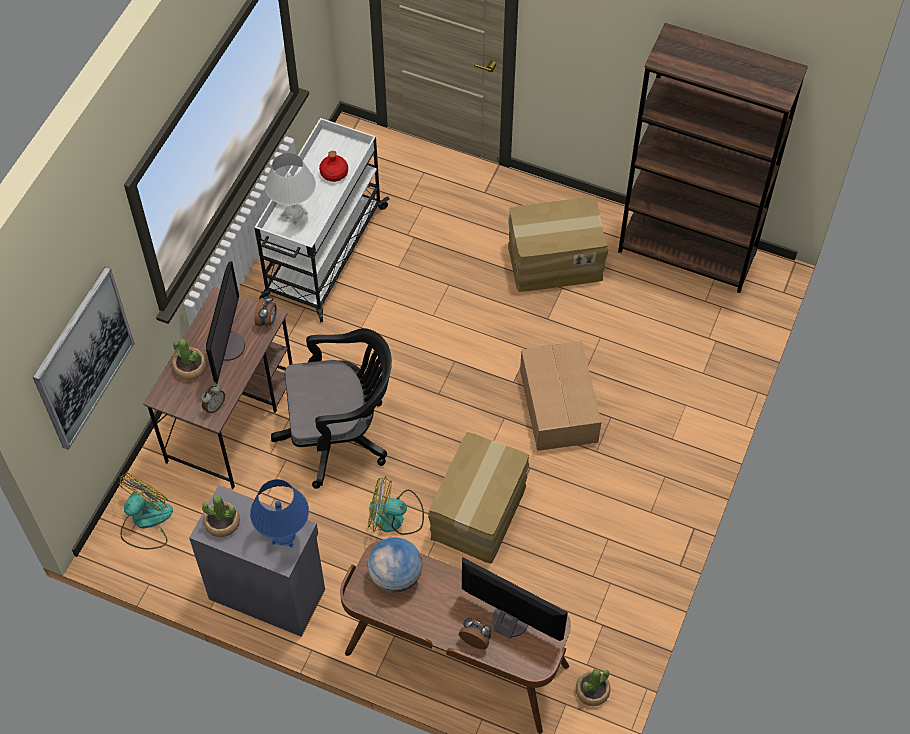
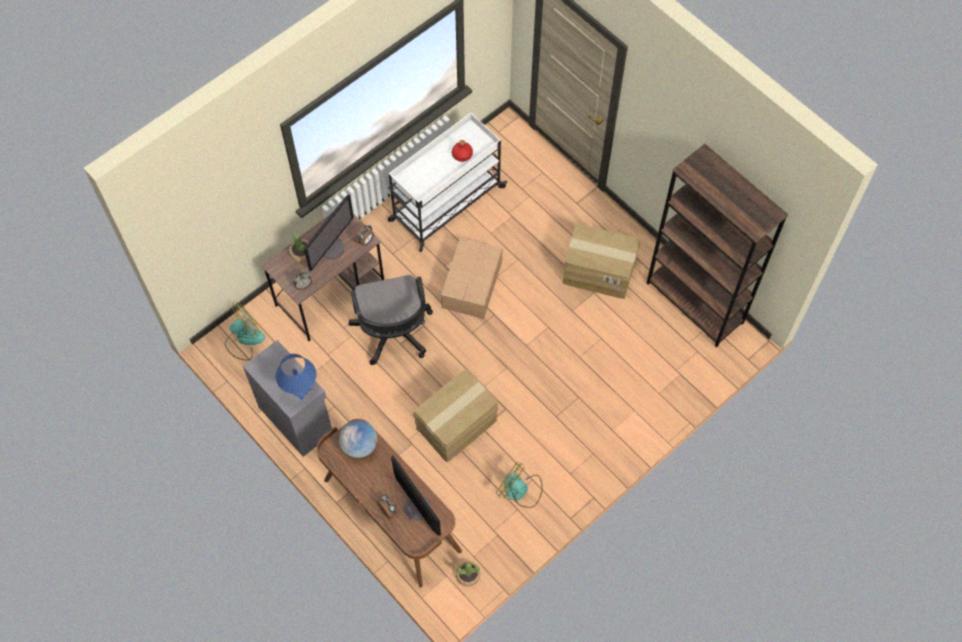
camera: 25 degrees right, 5 degrees up
(83, 358) = (221, 224): picture -> none
(222, 523) = (267, 365): potted plant -> none
(294, 214) = (421, 174): white table lamp -> none
(340, 435) = (393, 334): black office chair -> black office chair turned 60 degrees clockwise
(395, 517) = (401, 404): fan -> fan (520, 490)
(559, 404) = (548, 373): cardboard box -> cardboard box (473, 283)

